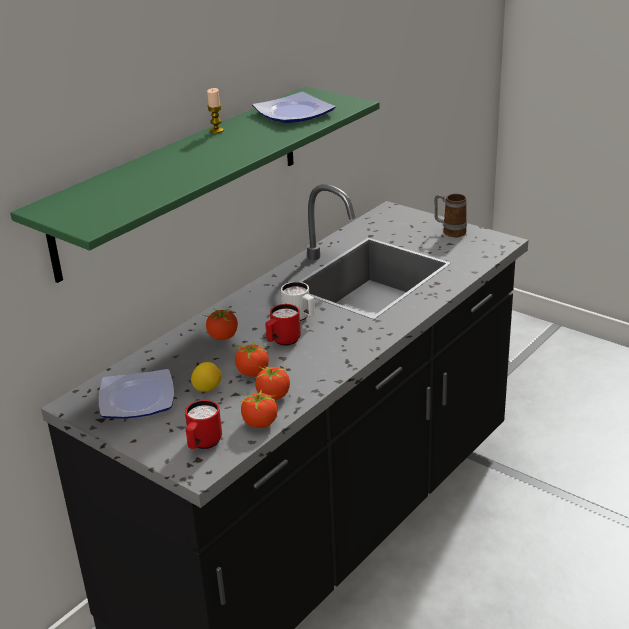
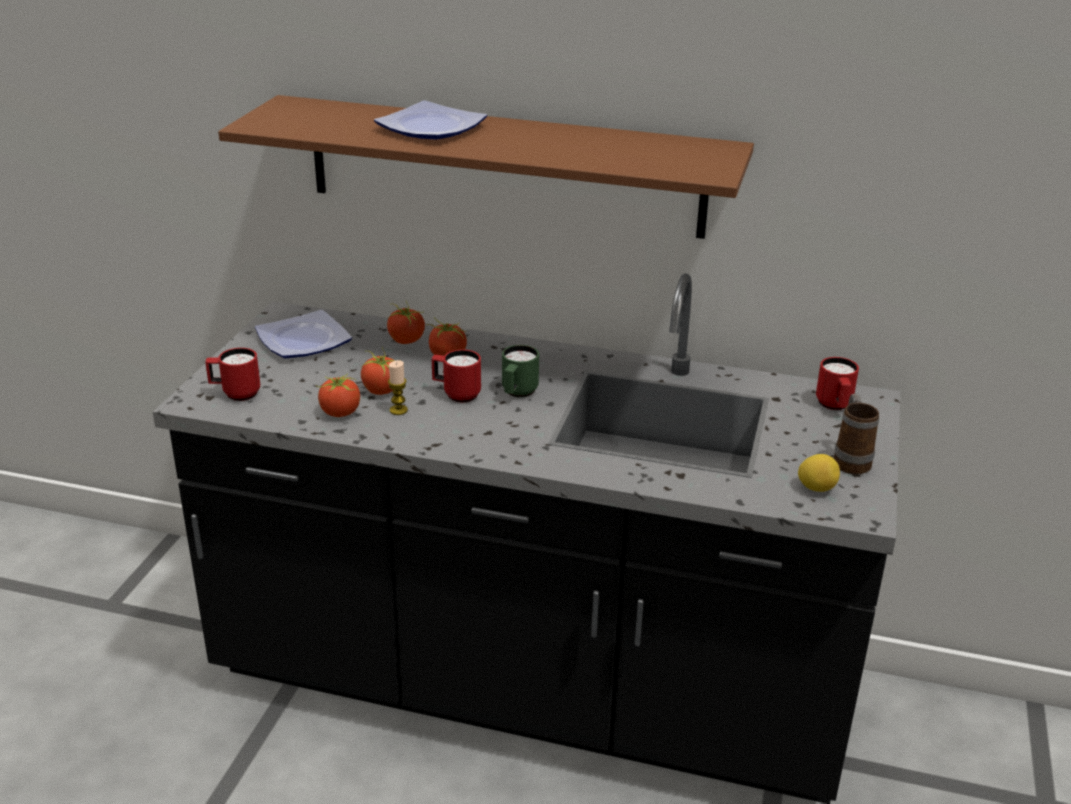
camera: 65 degrees right, 0 degrees up
(182, 179) = (504, 166): green shelf -> brown shelf
(207, 388) = (339, 372): lemon -> lemon (816, 488)
(216, 130) = (547, 127): candle -> candle (398, 410)
(259, 423) = (284, 416): tomato -> tomato (406, 340)
(292, 113) = (639, 150): plate -> plate (431, 127)
(300, 318) = (517, 393): white mug -> green mug
(391, 221) = (835, 406): none -> red mug

